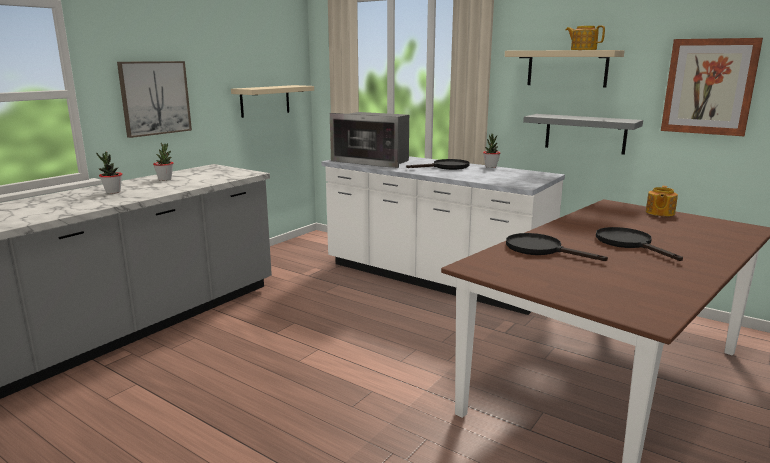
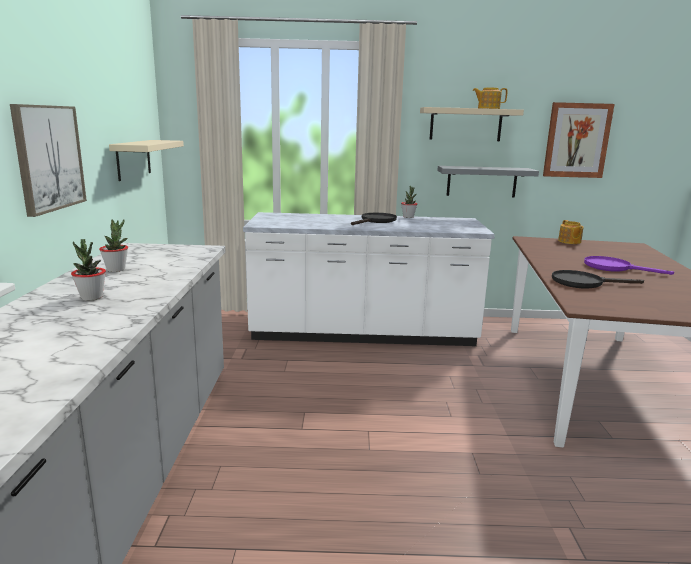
camera: 35 degrees left, 0 degrees up
(373, 161) = (296, 221): microwave -> none
(629, 243) = (614, 268): black frying pan -> purple frying pan

